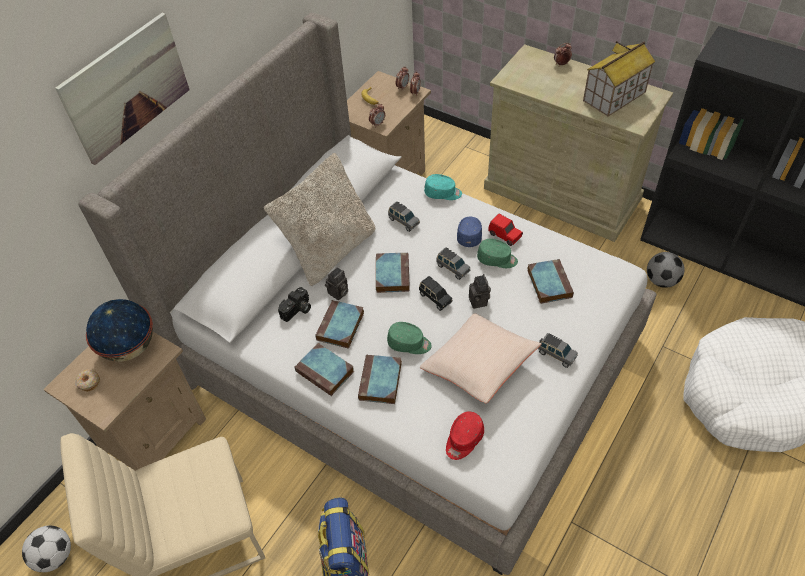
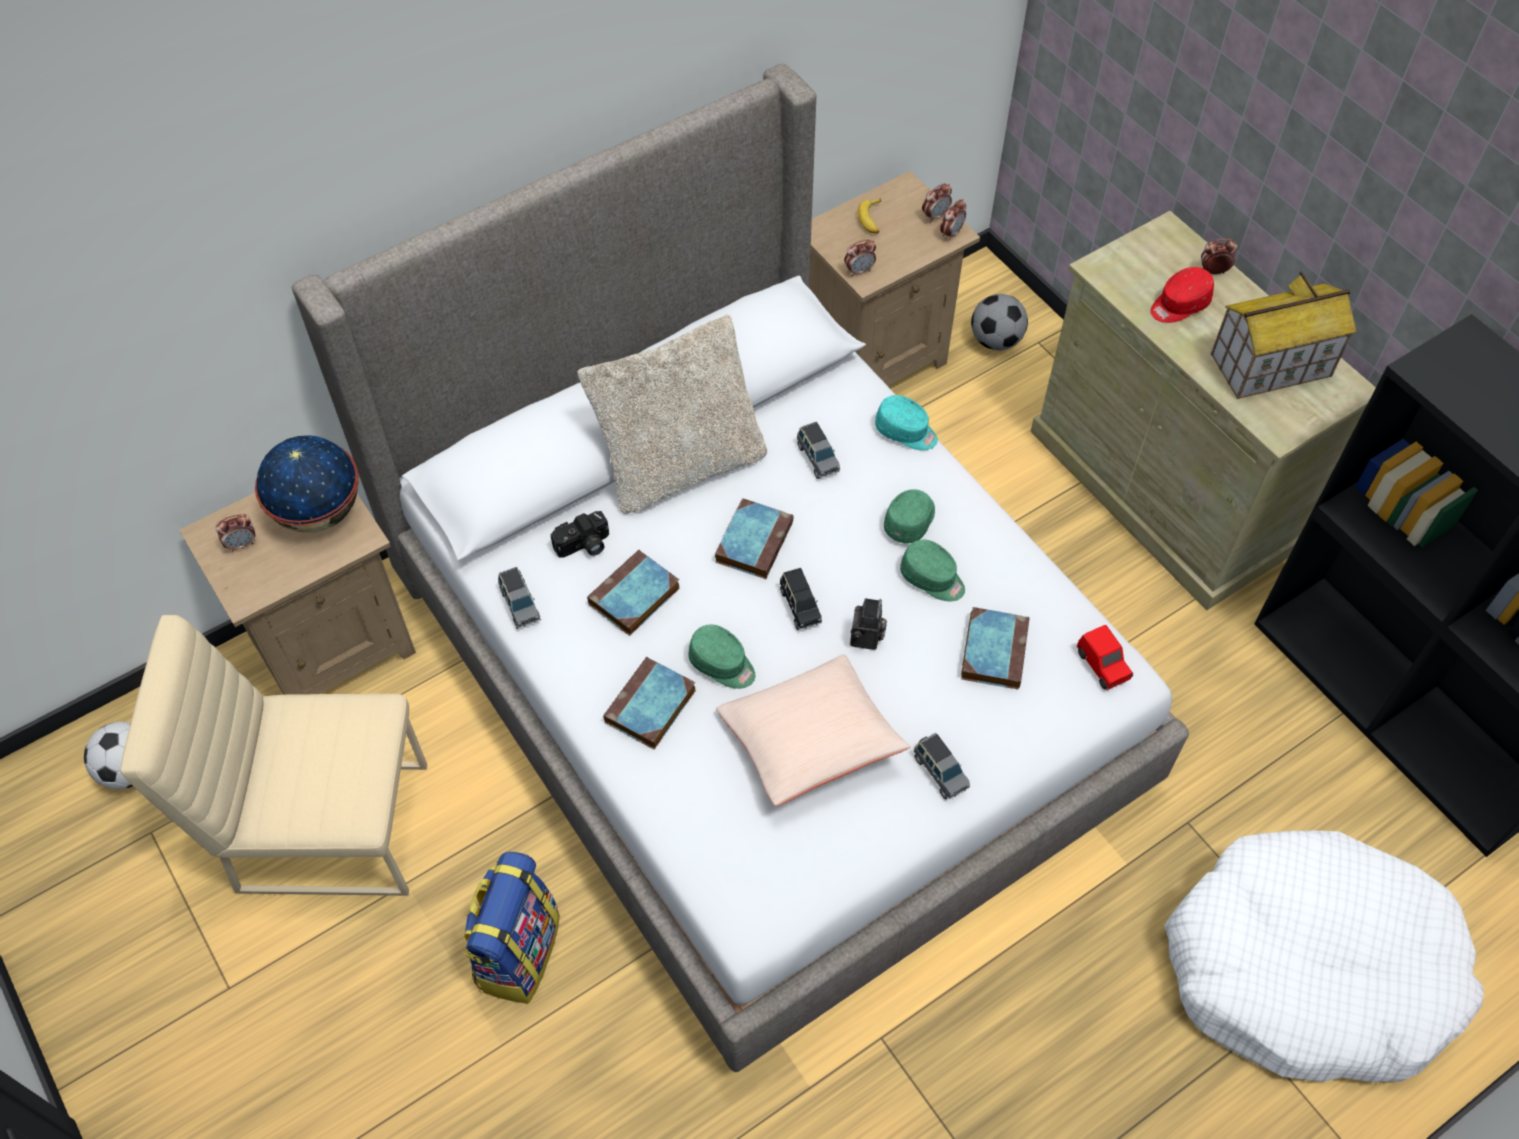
camera: 20 degrees right, 5 degrees up
(88, 382) = (242, 544): donut -> alarm clock
(126, 88) = (413, 133): picture -> none
(326, 372) = (579, 660): book -> none
(338, 293) = (657, 541): camera -> none
(452, 268) = (853, 567): grey toy car -> grey toy car (520, 605)
(463, 440) = (725, 846): red cap -> red cap (1179, 305)
(469, 235) = (911, 520): blue cap -> green cap
(505, 235) = (967, 543): red toy car -> red toy car (1103, 666)
(661, 280) = (1250, 709): football -> football (995, 340)

